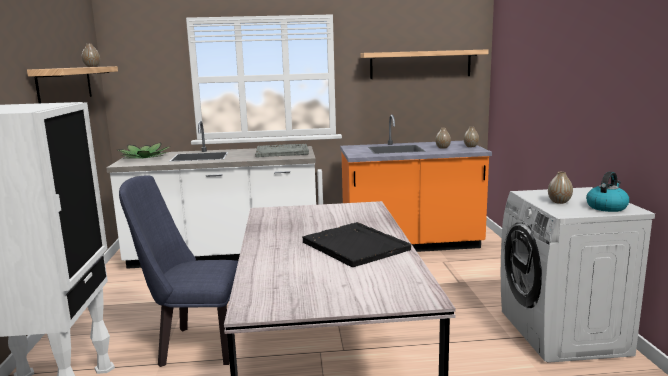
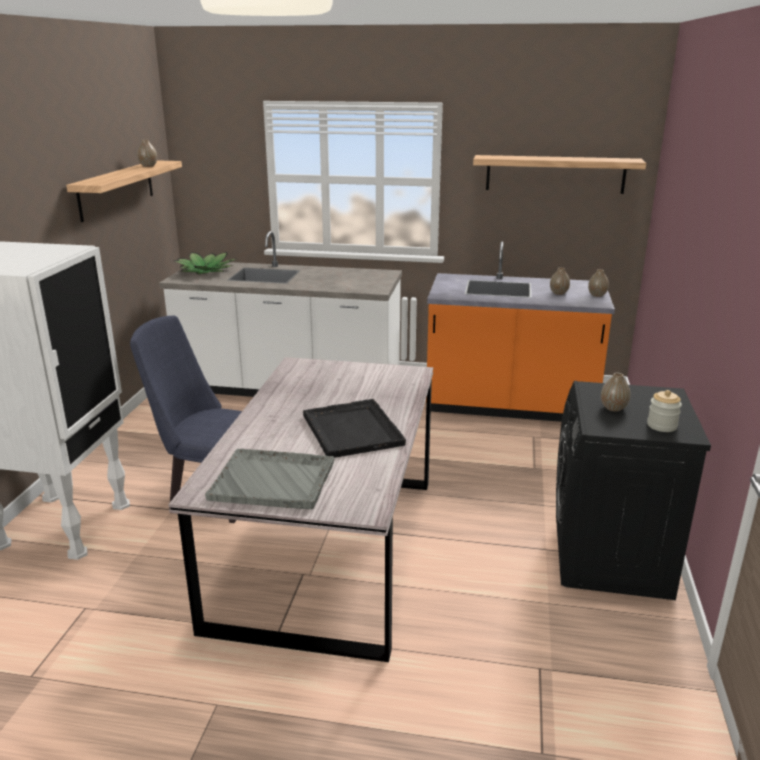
camera: 15 degrees right, 10 degrees up
(282, 152) = (359, 278): grey tray -> grey tray (274, 481)
(562, 335) = (609, 557): white washing machine -> black washing machine
(606, 207) = (662, 426): kettle -> jar

